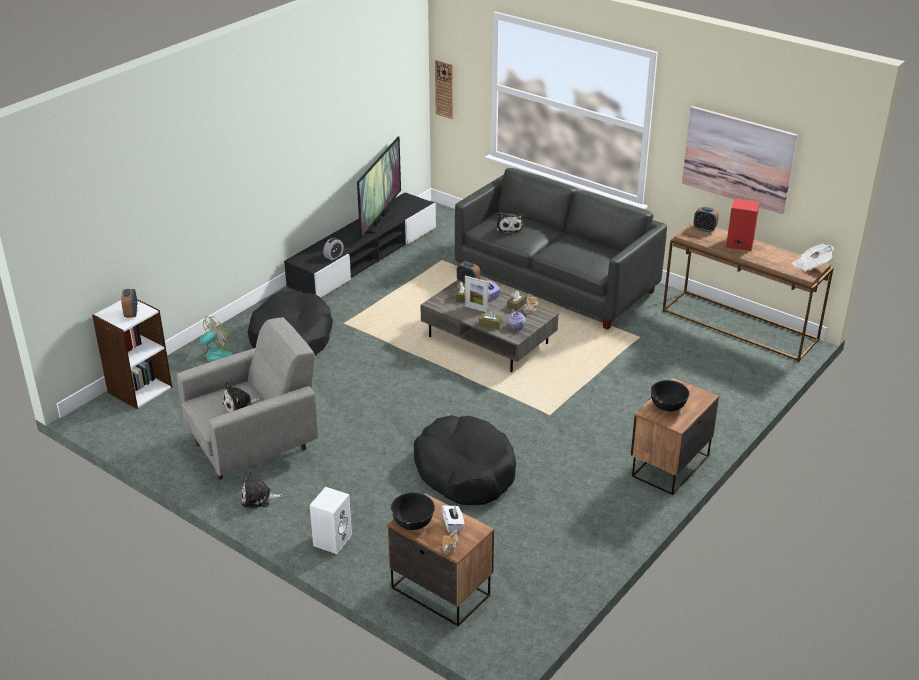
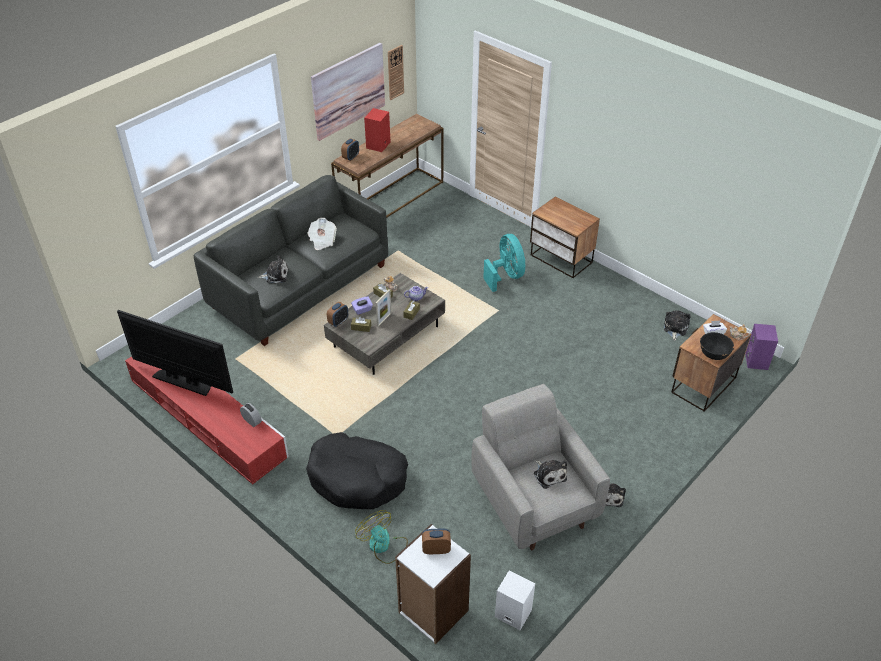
camera: 85 degrees left, 10 degrees up
(332, 539) = (655, 446): white speaker -> white speaker (512, 614)
(364, 257) = (207, 418): black tv stand -> red tv stand
(444, 89) = (83, 244): wall clock -> wall clock (395, 72)
(465, 471) = (569, 363): black dog bed -> none
(495, 654) = (757, 361): none -> purple speaker
(549, 571) = (675, 328): none -> plush toy
(618, 419) = (506, 276): none -> turquoise fan
(668, 406) = (567, 219): black bowl -> none
(811, 265) = (417, 121): newspaper -> newspaper (322, 240)

